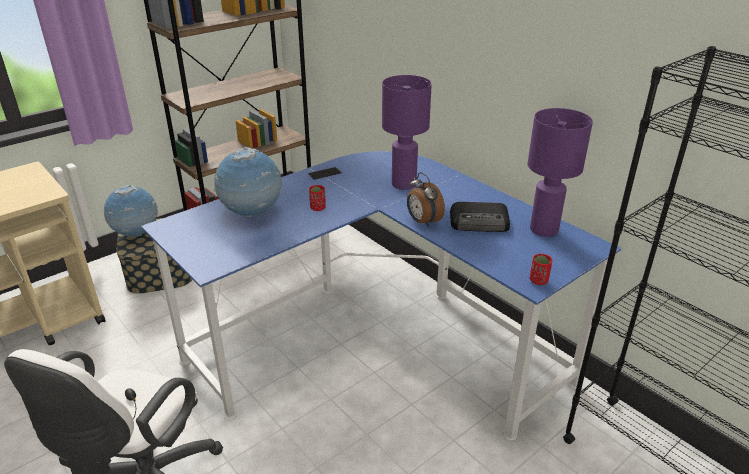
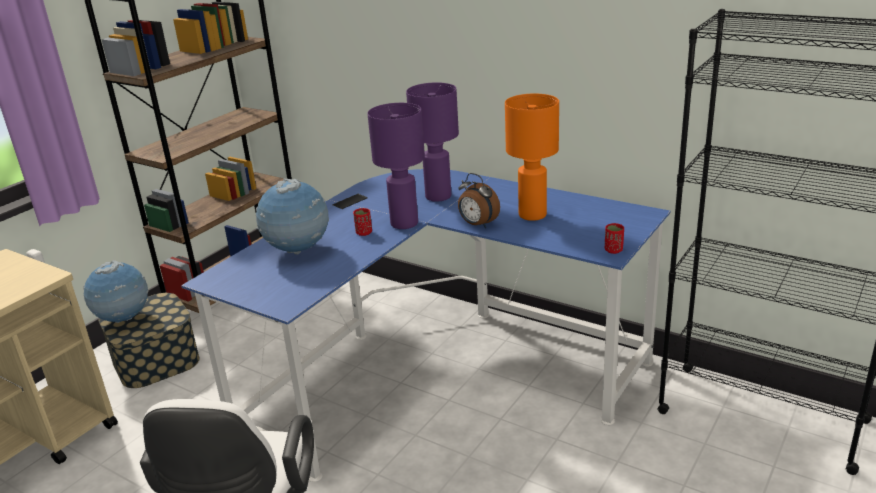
camera: 15 degrees left, 5 degrees down
(480, 222) = (533, 214): radio -> orange table lamp
(544, 229) = (595, 209): purple table lamp -> purple table lamp (405, 223)

